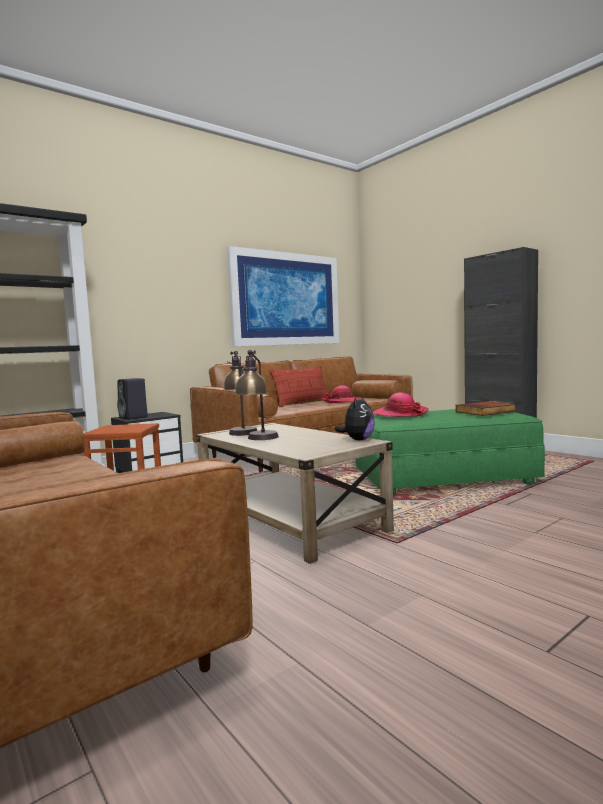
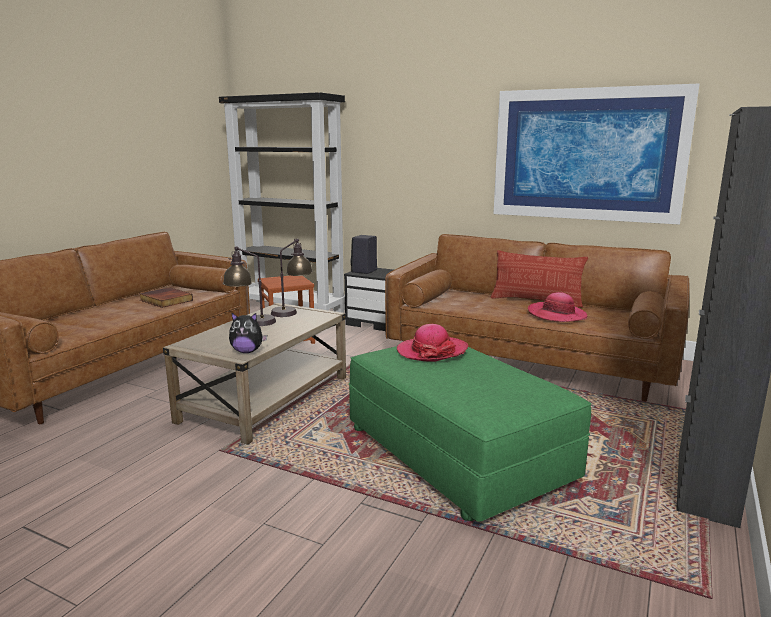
camera: 65 degrees right, 10 degrees up
(486, 412) = (478, 393): book -> book (165, 300)

